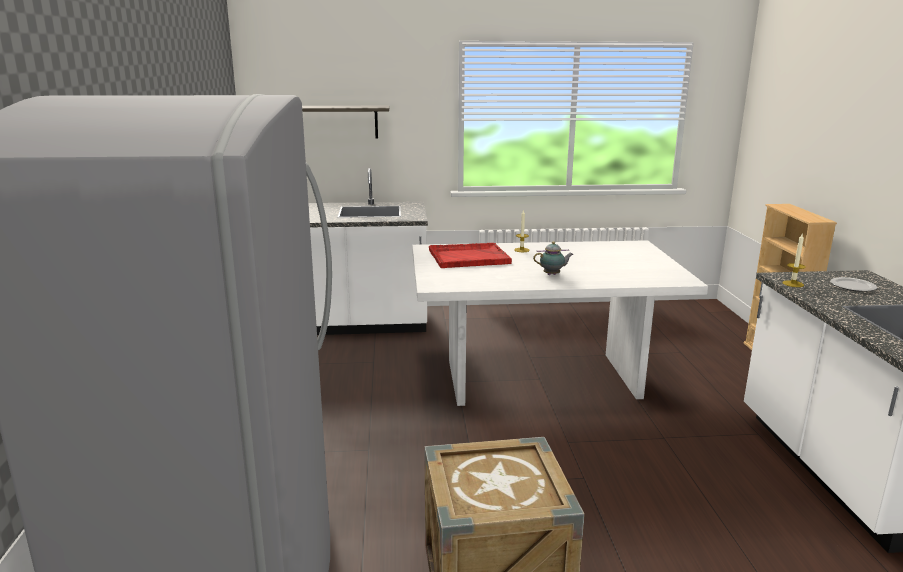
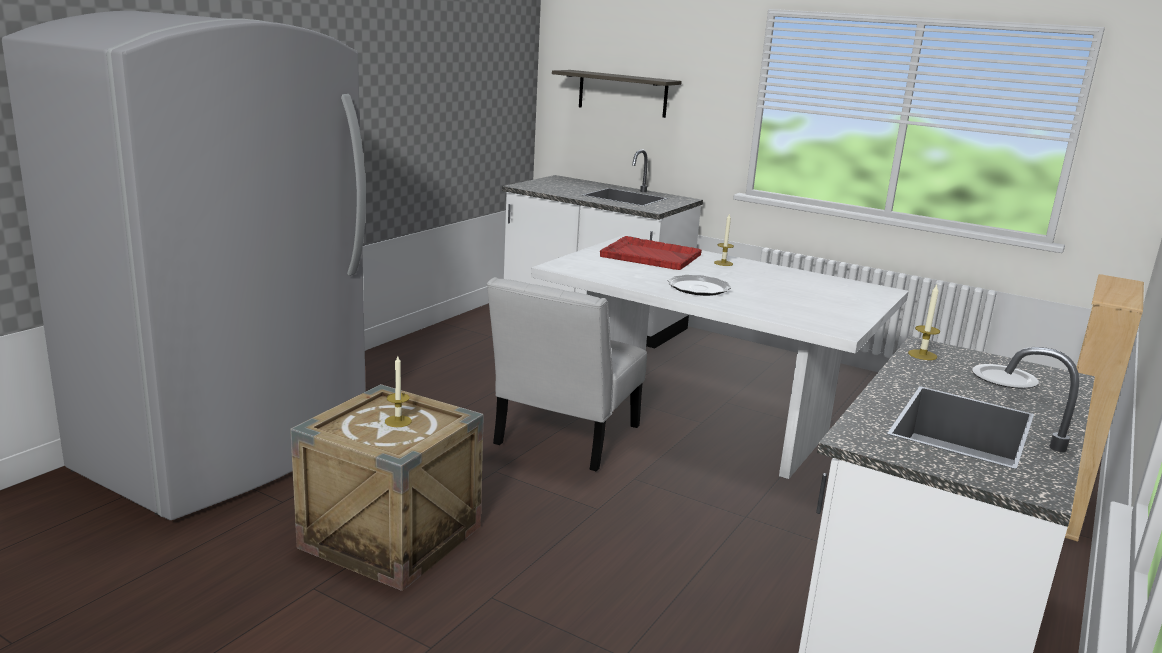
camera: 35 degrees right, 0 degrees up
(479, 432) = (563, 439): none -> white chair
(498, 474) = (398, 421): none -> candle
(553, 275) = (698, 288): teapot -> plate

